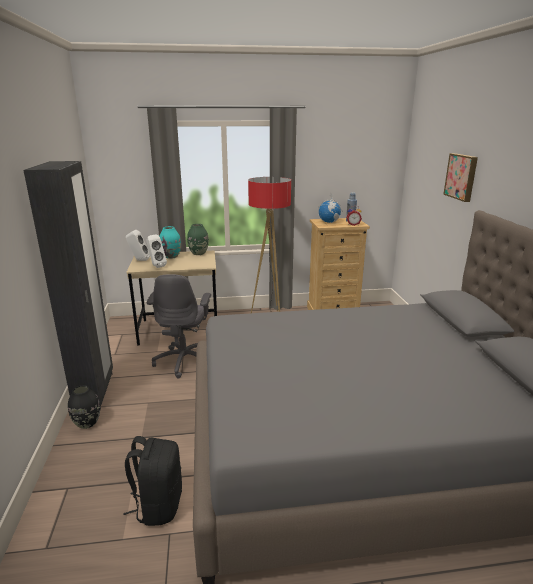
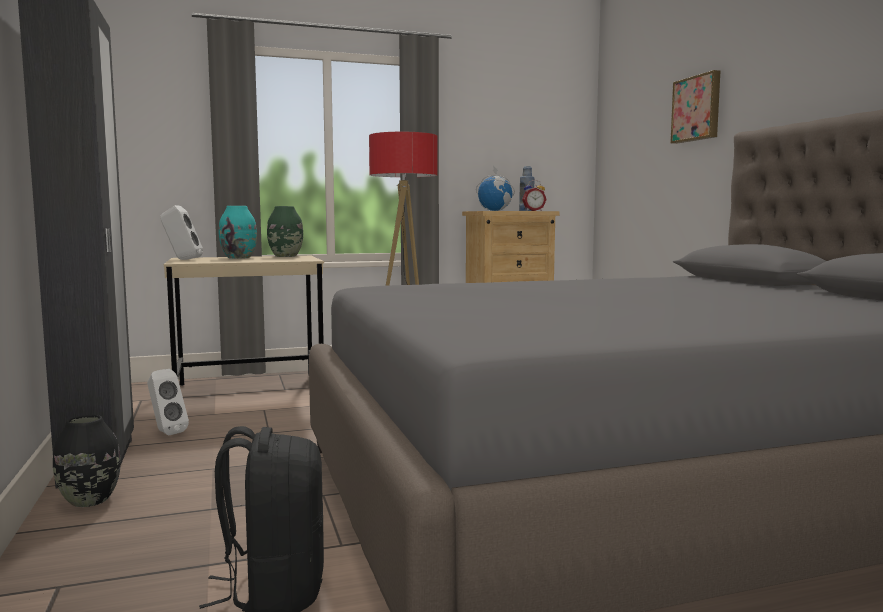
camera: 10 degrees left, 15 degrees down
(156, 266) = (216, 261): white speaker -> white speaker (166, 433)
(184, 361) = (270, 420): grey office chair -> none

